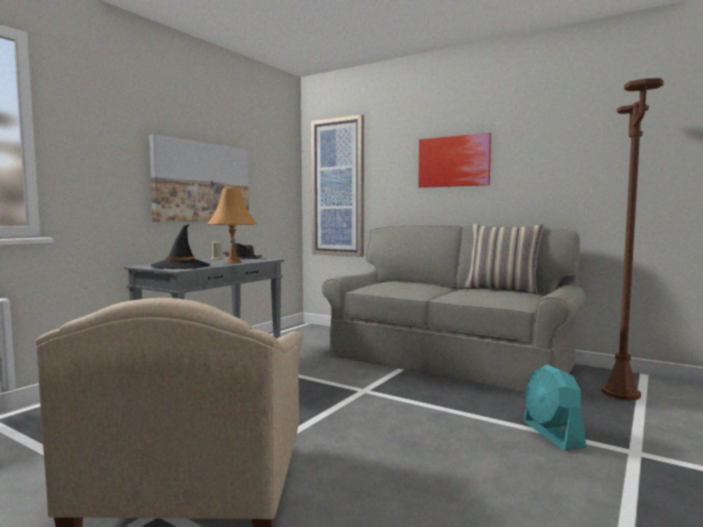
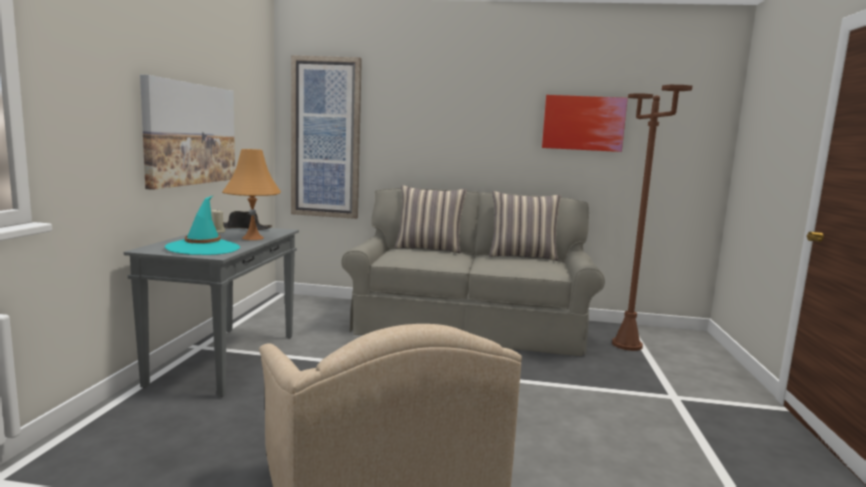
camera: 25 degrees left, 5 degrees up
(181, 266) = (203, 248): black hat -> turquoise hat
(413, 282) = (429, 248): none -> pillow
(453, 161) = (465, 123): picture -> picture (583, 123)
(552, 434) = (610, 390): turquoise fan -> none

